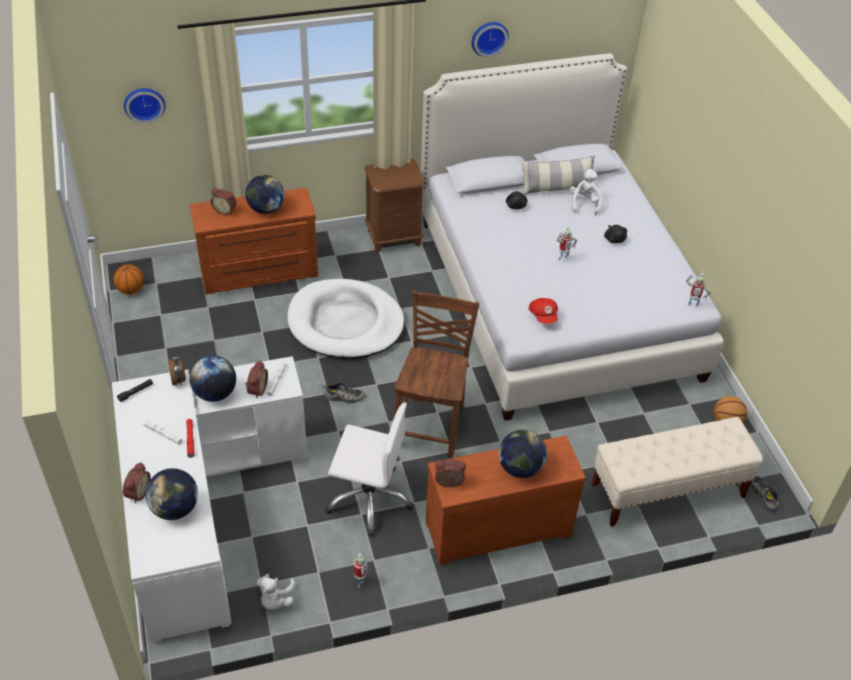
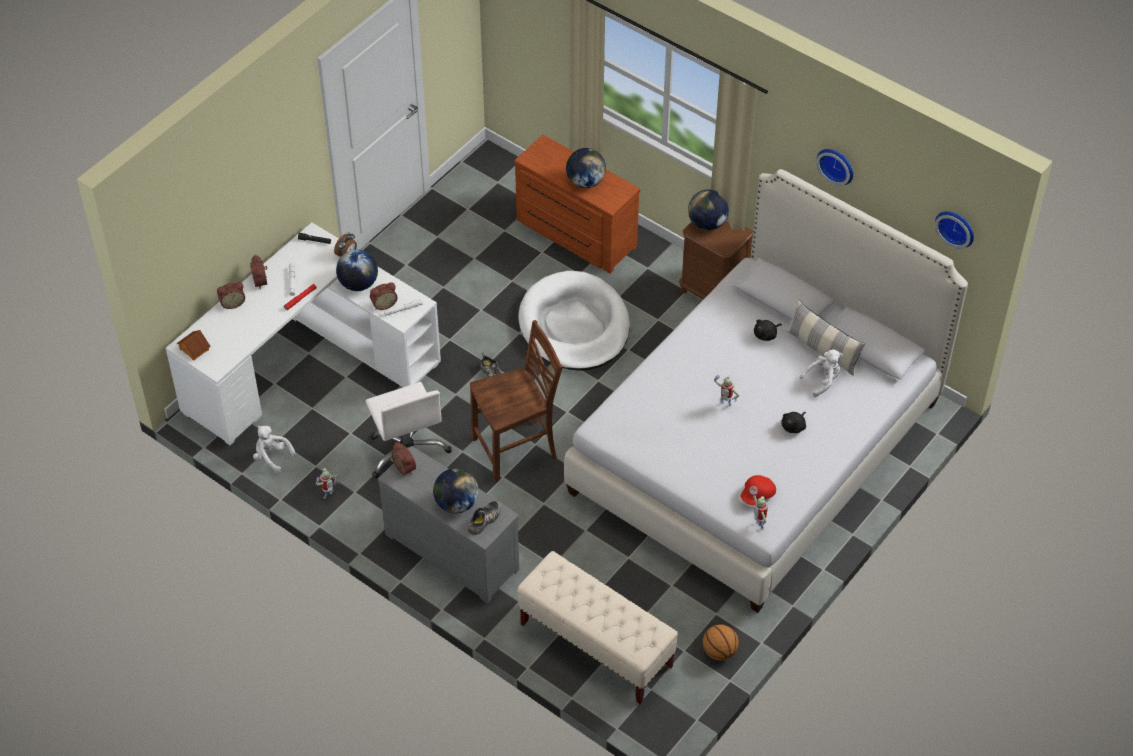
camera: 55 degrees right, 5 degrees up
(131, 290) = (475, 173): basketball -> none
(144, 103) = (536, 27): wall clock -> wall clock (956, 227)
(159, 556) = (194, 349): none -> toy house
(175, 508) = (237, 331): globe -> globe (707, 223)
(225, 210) = (558, 159): alarm clock -> alarm clock (262, 281)
(275, 599) = (272, 456): white plush toy -> white plush toy turned 60 degrees clockwise
(497, 526) = (453, 549): brown dresser -> grey dresser
(543, 316) = (638, 429): red cap -> red cap (758, 495)
(764, 495) = (656, 718): shoe -> shoe (485, 520)

